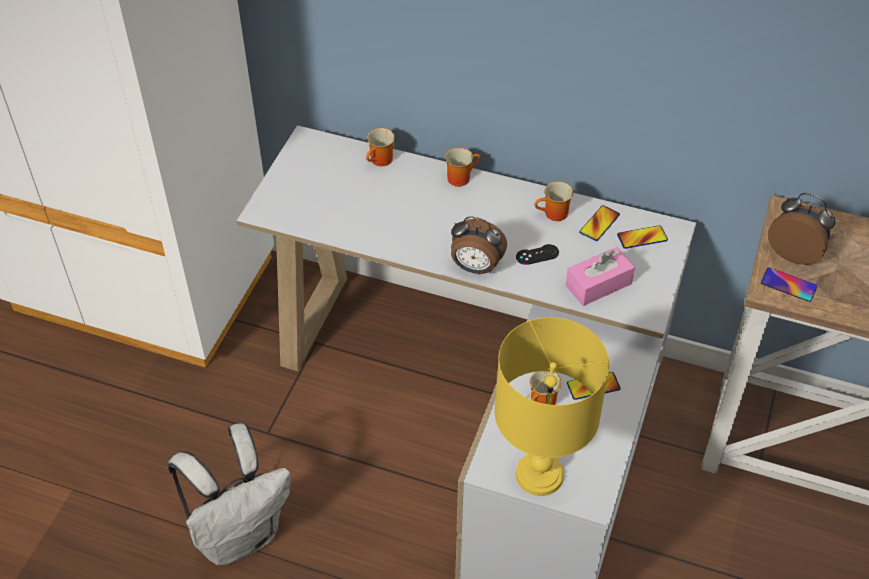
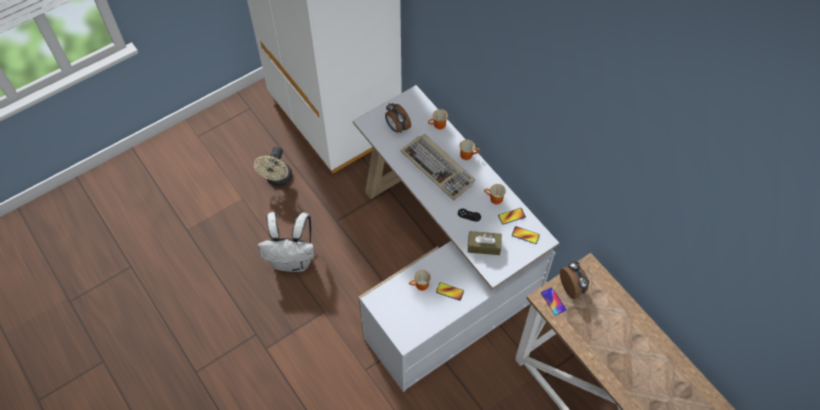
camera: 35 degrees right, 10 degrees up
(117, 427) = (278, 180): none -> beige fan
(433, 216) = (438, 168): none -> keyboard
(475, 267) = (436, 205): alarm clock -> alarm clock (397, 127)
(539, 476) = (392, 316): yellow table lamp -> none
(598, 284) = (484, 246): pink tissue box -> brown tissue box

